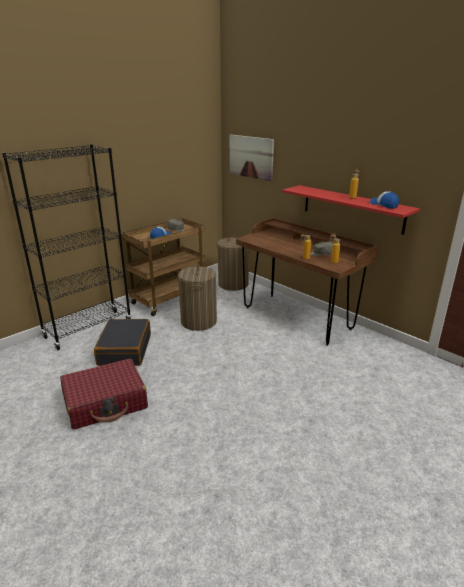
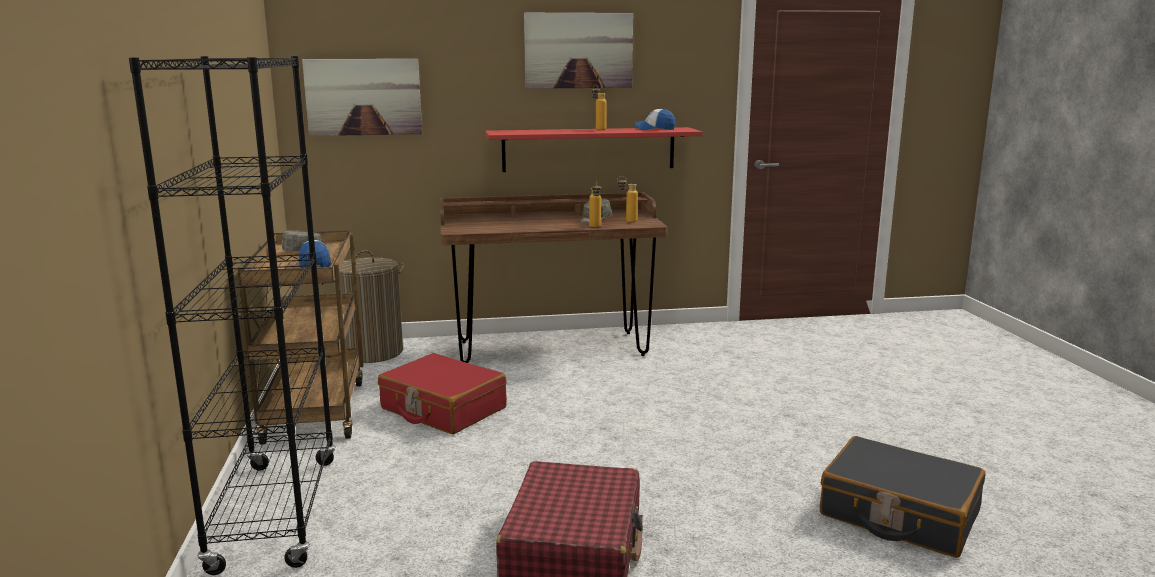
camera: 55 degrees left, 10 degrees down
(124, 350) = (425, 493): black suitcase -> black suitcase (898, 514)
(198, 322) = (443, 409): laundry basket -> red suitcase
(354, 143) = (578, 50): none -> picture

